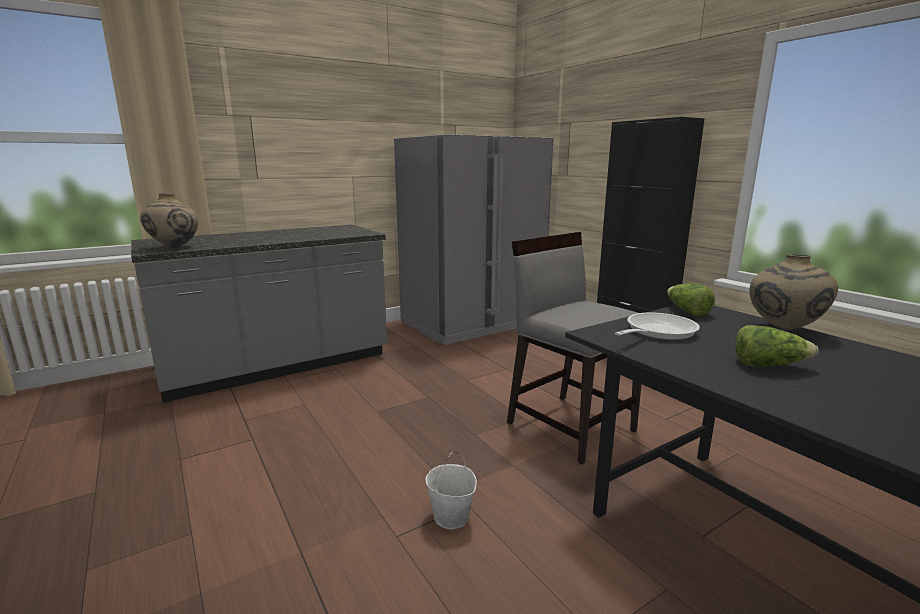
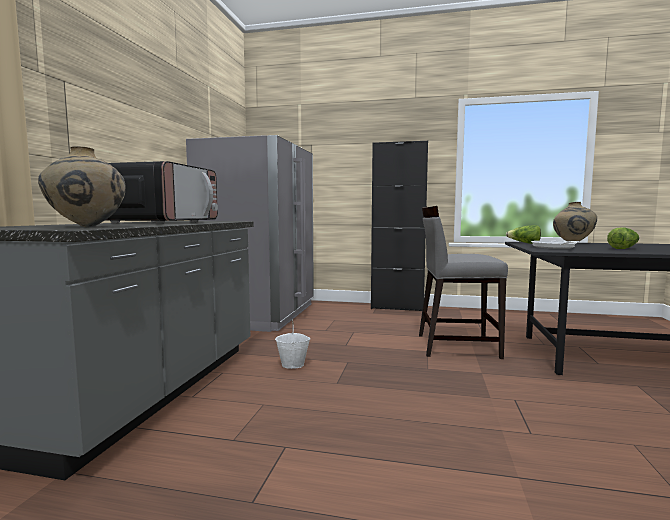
camera: 45 degrees left, 10 degrees down
(287, 235) = (162, 222): none -> microwave
(451, 517) = (524, 408): white bucket -> white bucket (293, 364)

